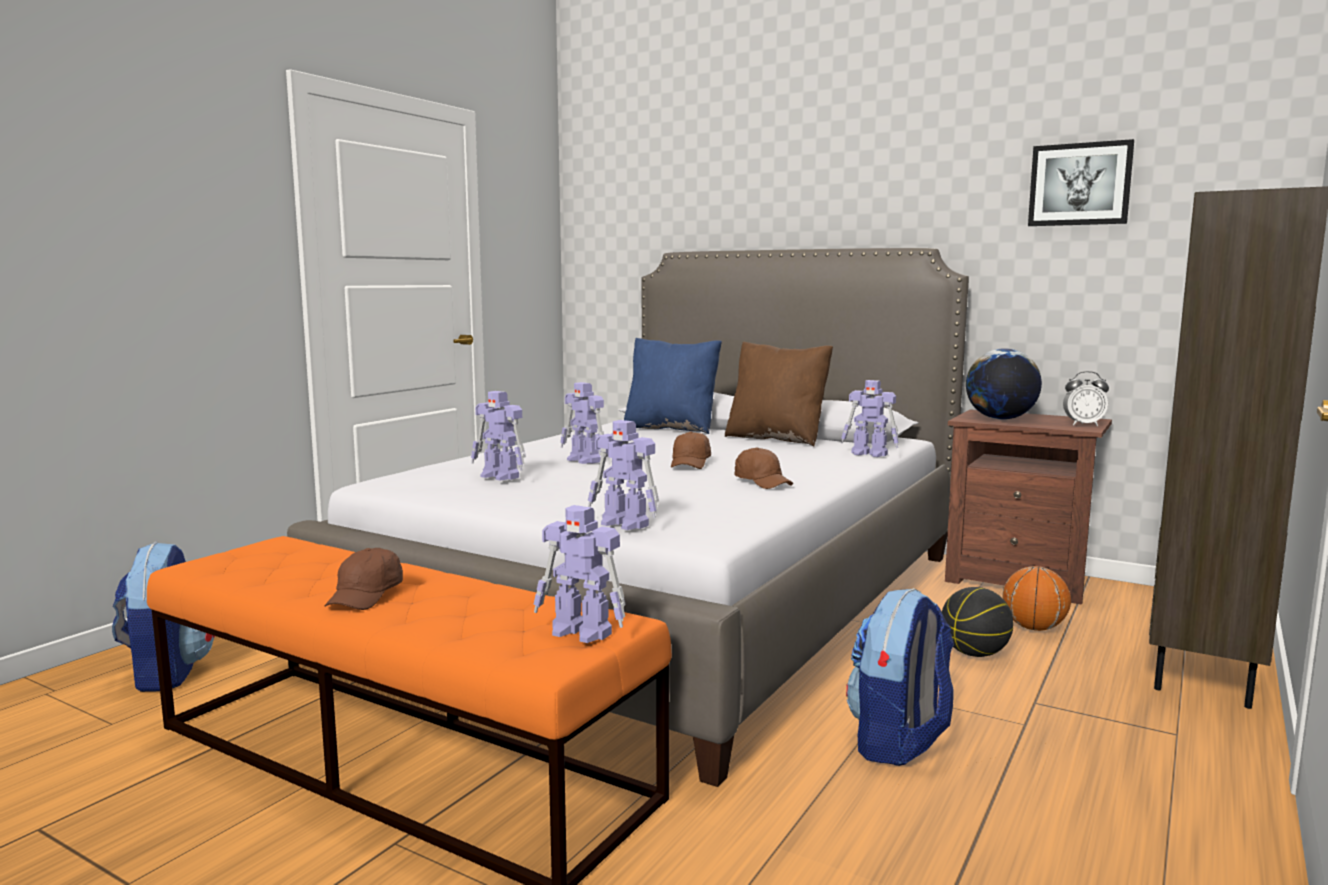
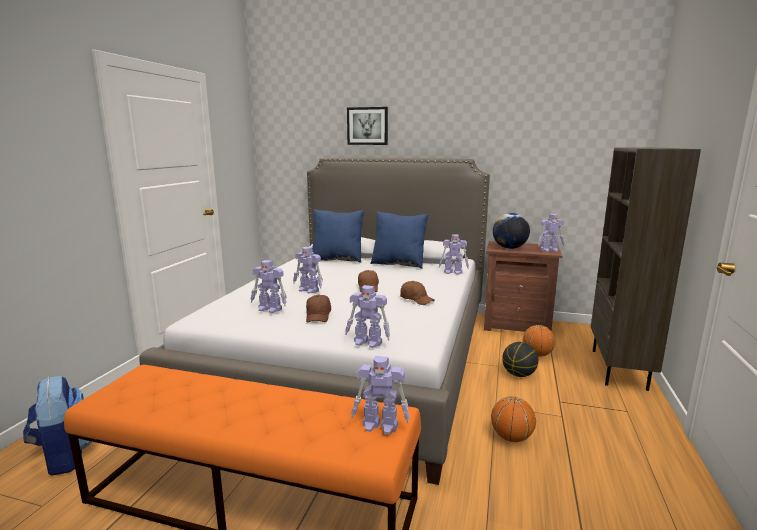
camera: 15 degrees left, 5 degrees up
(366, 596) = (231, 413): brown cap -> brown cap (318, 316)
(777, 439) = (398, 264): brown pillow -> blue pillow
(898, 742) = (511, 437): backpack -> basketball
(1080, 184) = (544, 128): picture -> picture (367, 126)
(1083, 424) = (549, 250): alarm clock -> toy robot

